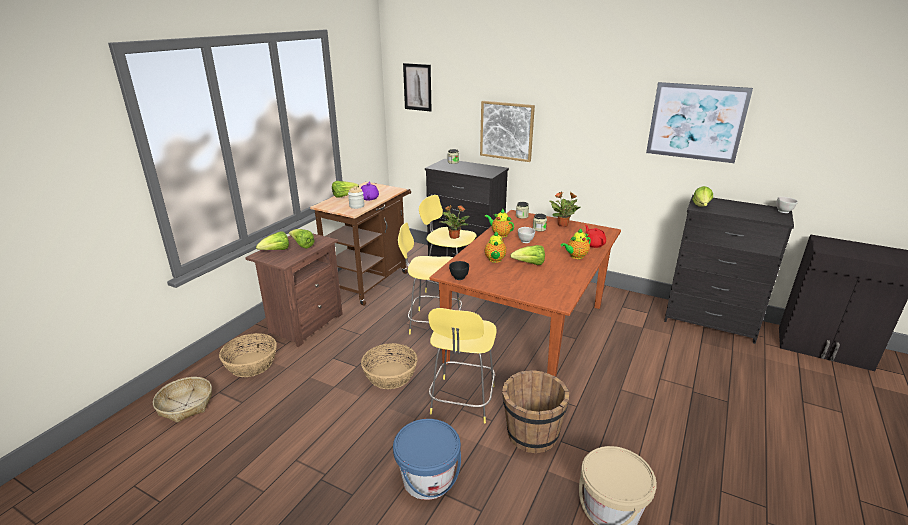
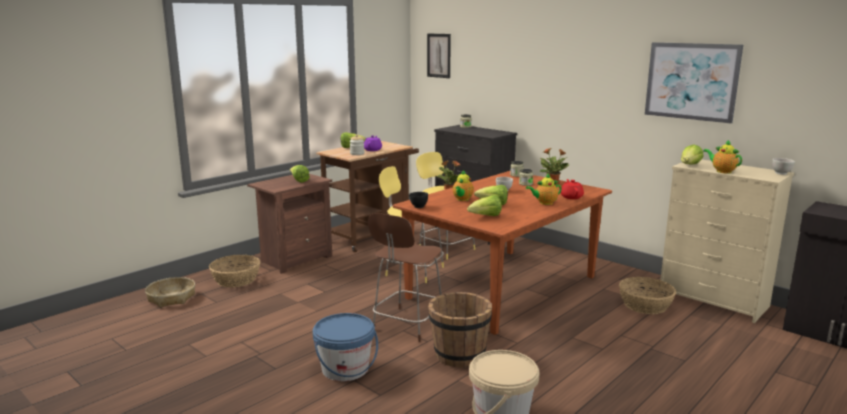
camera: 15 degrees right, 10 degrees down
(276, 251) = (274, 182): lettuce -> lettuce (486, 216)
(390, 375) = (351, 301): basket -> basket (645, 305)
(462, 401) = (407, 325): yellow stool -> brown stool
(500, 234) = (483, 185): teapot -> teapot (722, 171)
(507, 131) = (516, 95): picture -> none
(710, 322) = (713, 301): black dresser -> beige dresser

